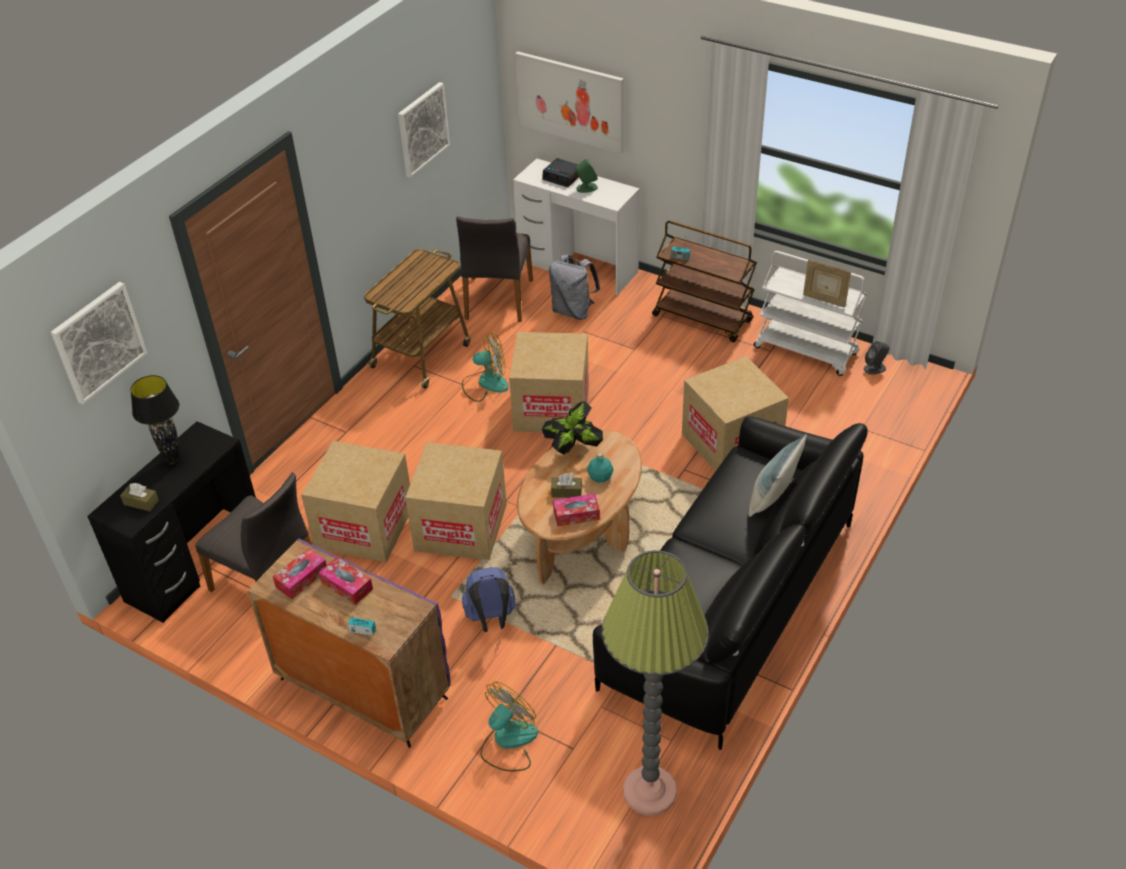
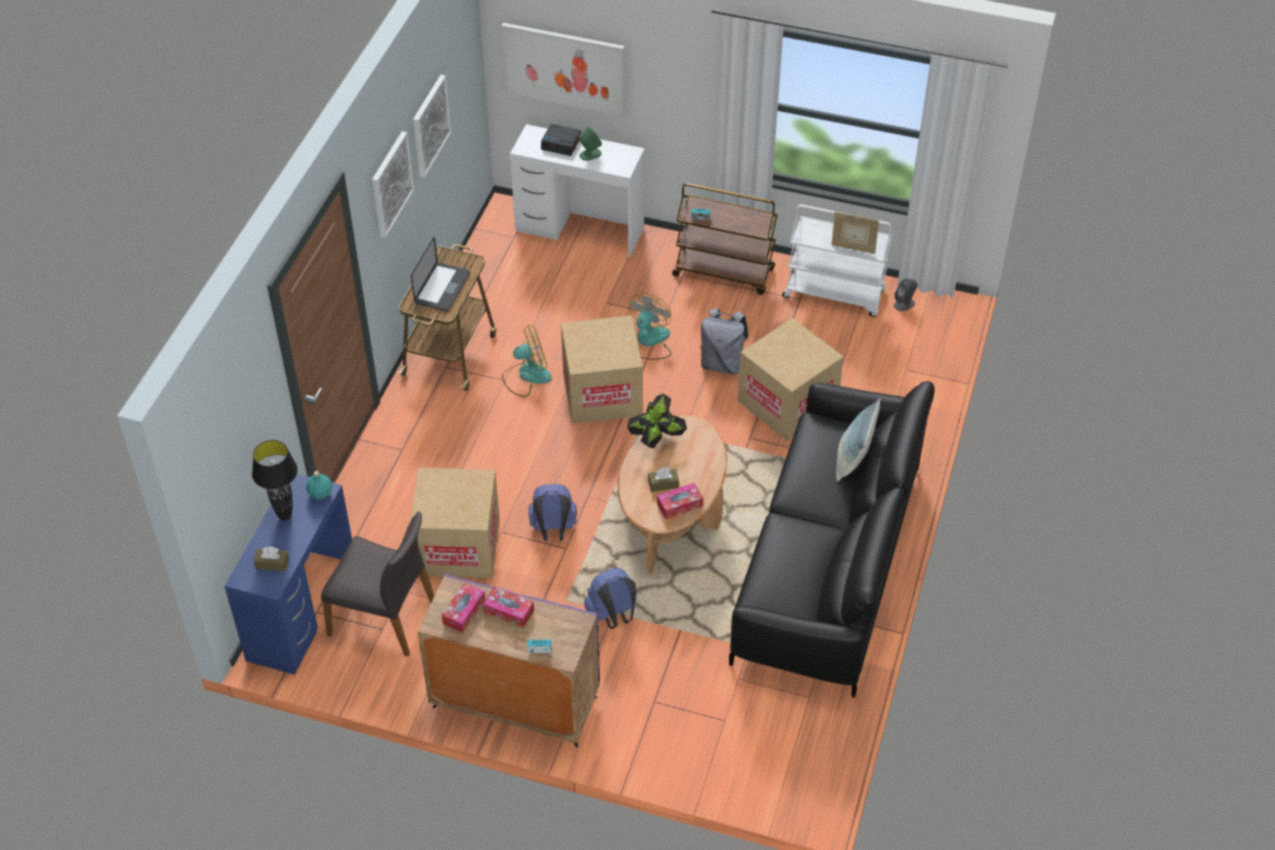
camera: 15 degrees left, 5 degrees up
(98, 342) = (227, 420): picture -> picture (391, 184)
(195, 562) = (301, 610): black desk -> blue desk
(410, 284) = (442, 288): none -> laptop
(461, 527) = (553, 530): cardboard box -> blue backpack
(497, 300) = (507, 279): grey chair -> none
(508, 742) = (665, 725): fan -> fan (649, 341)
(573, 311) = (590, 282): grey backpack -> grey backpack (722, 364)
(600, 477) = (690, 464): turquoise bottle -> turquoise bottle (320, 493)
(650, 791) = (803, 745): floor lamp -> none

